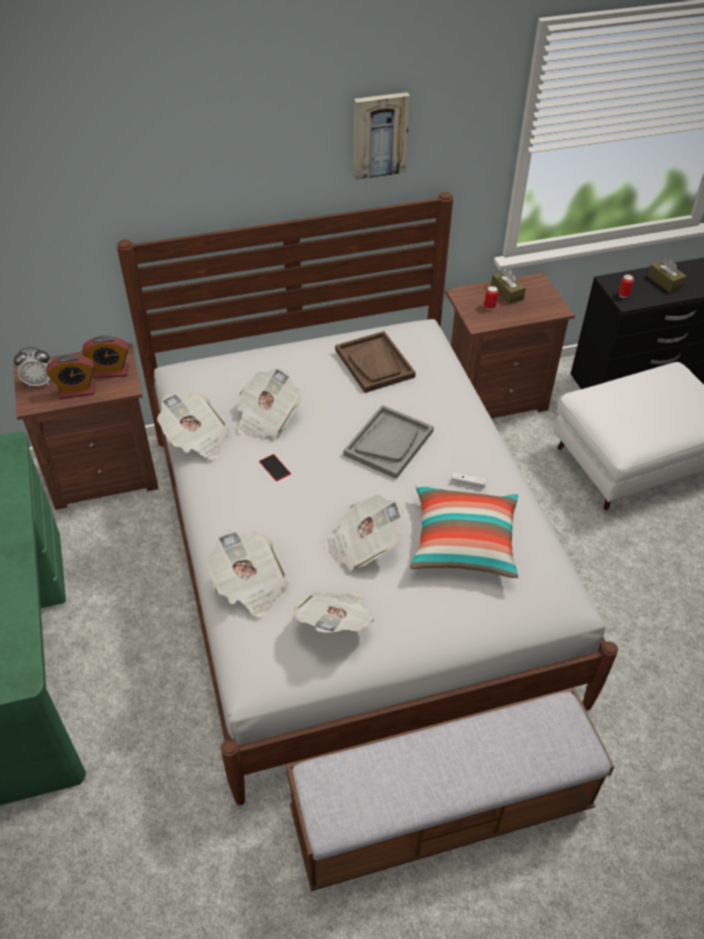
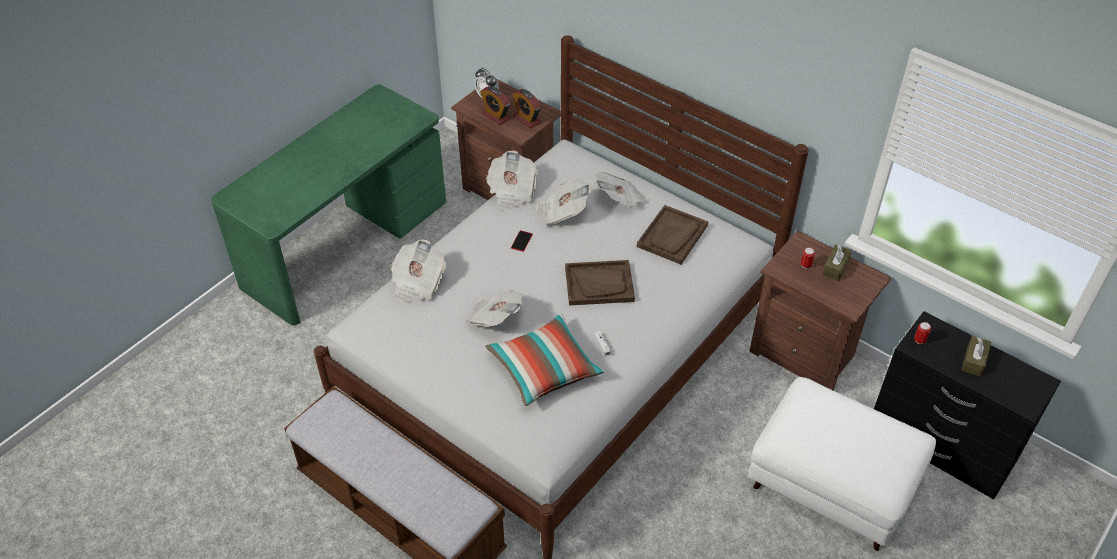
camera: 55 degrees right, 0 degrees up
(336, 622) = (423, 338): newspaper -> newspaper (621, 200)
(379, 135) = (763, 67): picture -> none
(388, 443) = (599, 284): grey tray -> brown tray

